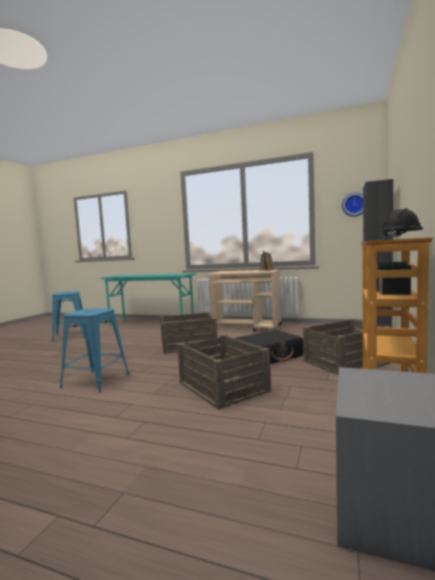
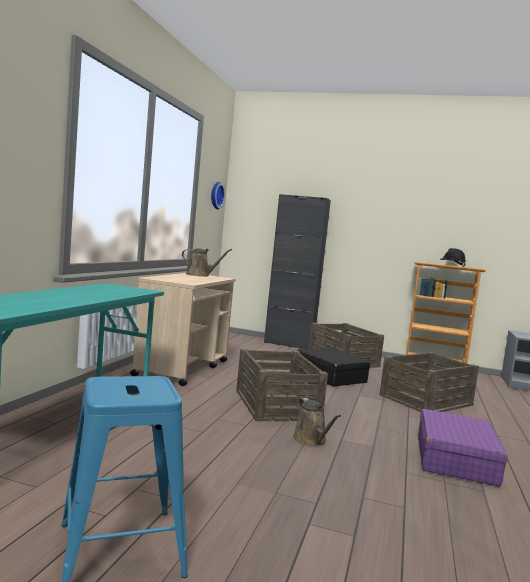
camera: 95 degrees left, 0 degrees up
(95, 380) = (455, 460): blue stool -> purple suitcase
(134, 351) = (311, 441): none -> brown watering can

